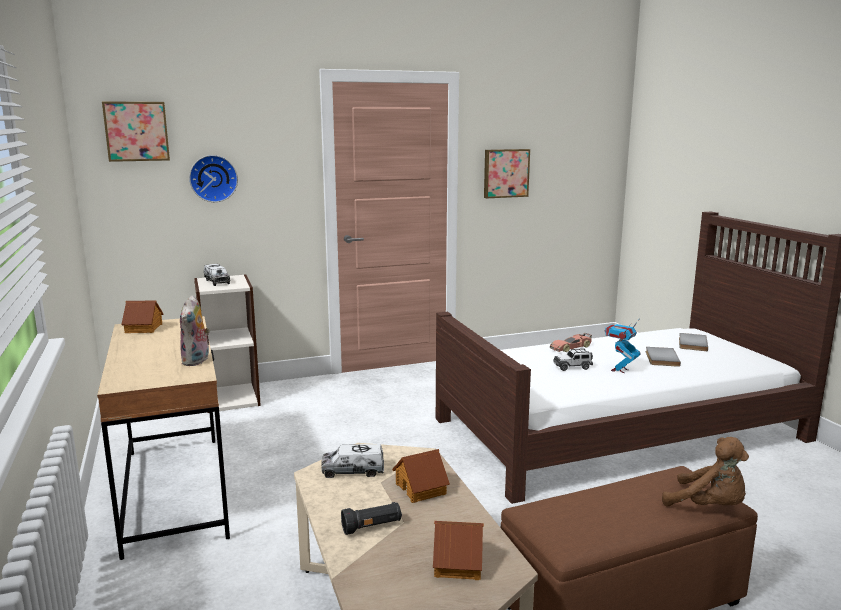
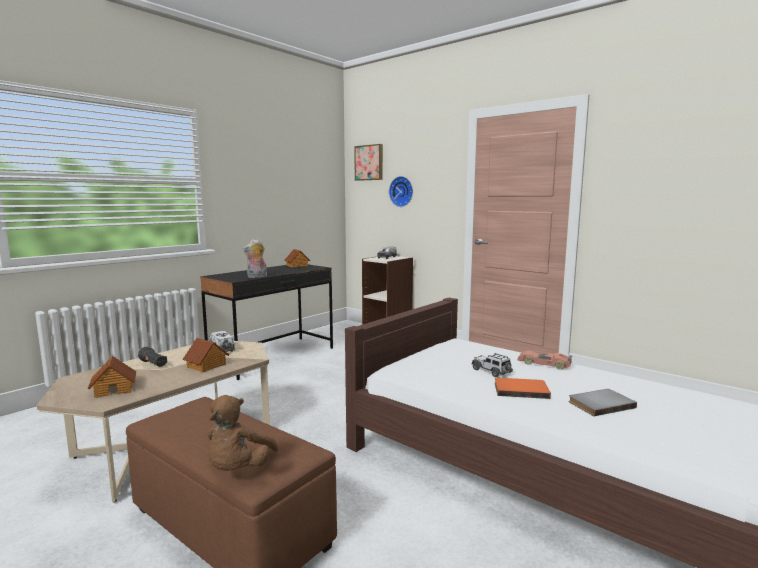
camera: 60 degrees right, 5 degrees down
(175, 491) = (273, 357): beige desk -> black desk
(505, 173) = (638, 192): picture -> none
(619, 370) = (520, 390): toy robot -> orange book
(691, 343) = (698, 415): grey book -> none

